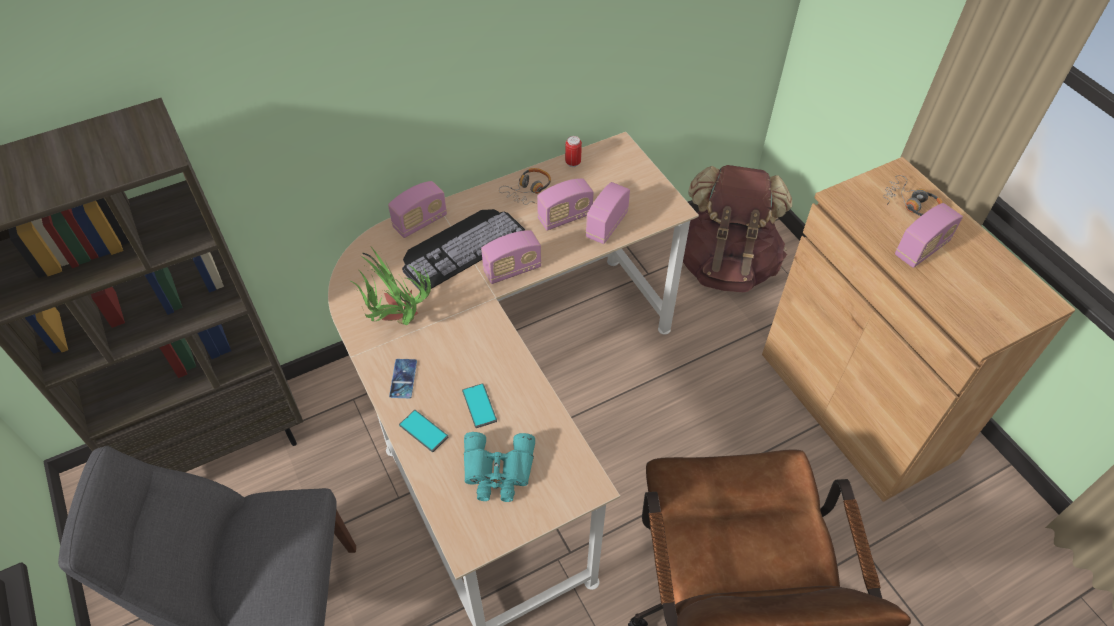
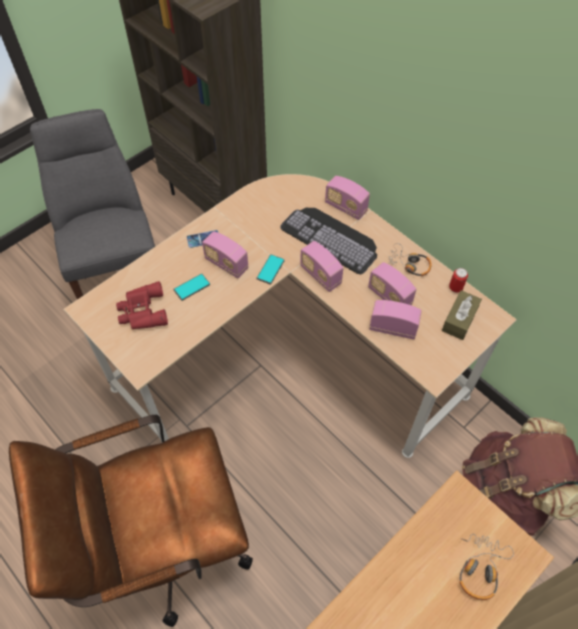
camera: 75 degrees right, 5 degrees up
(396, 323) = (248, 222): potted plant -> none
(423, 431) = (165, 262): phone -> phone (270, 269)
(498, 472) = (142, 311): turquoise binoculars -> red binoculars
(613, 171) = (459, 319): none -> brown tissue box
(921, 249) = (416, 581): radio -> radio (226, 264)

